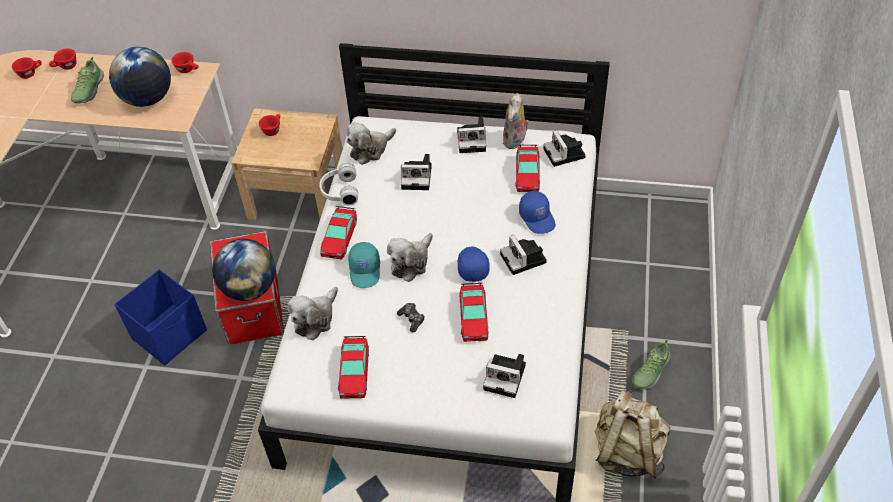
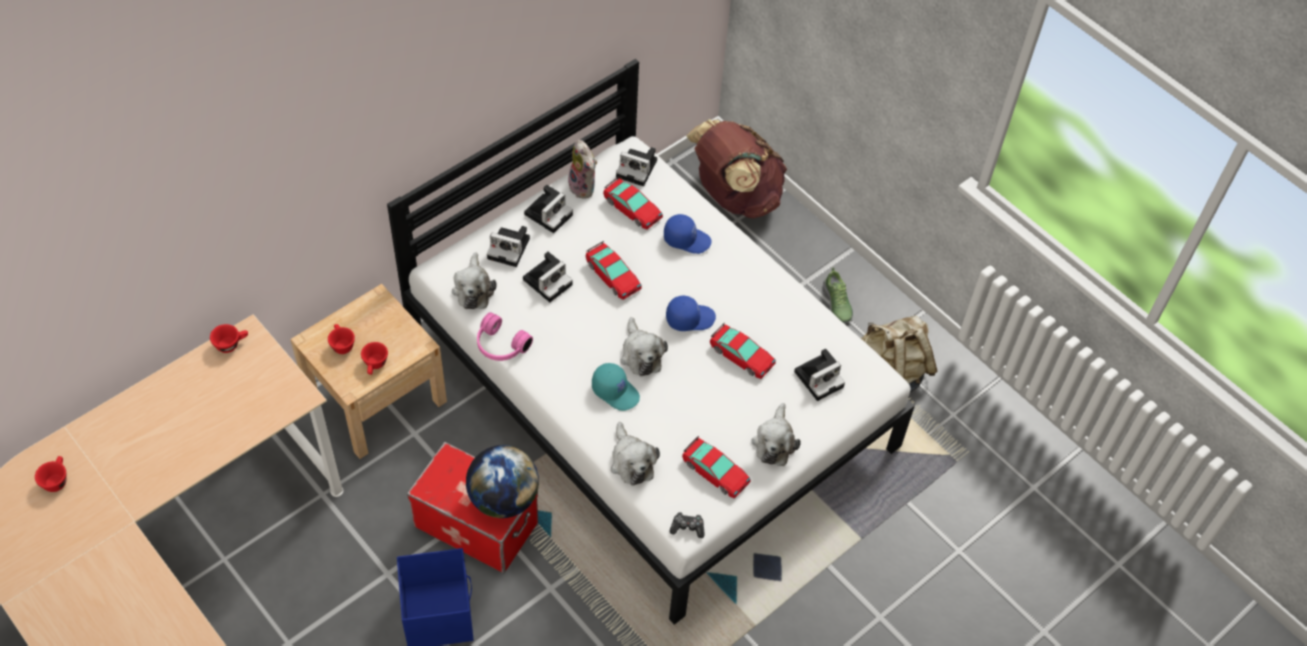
camera: 55 degrees left, 5 degrees up
(66, 67) = (88, 442): red cup -> red cup (375, 365)
(88, 90) = (155, 443): shoe -> none
(148, 99) = (237, 402): globe -> none
(339, 191) = (500, 346): white headphones -> pink headphones
(339, 237) = (557, 384): toy car -> toy car (612, 275)
(412, 319) = (701, 396): game controller -> game controller (687, 527)
(417, 389) = (774, 442): none -> plush toy
(472, 266) = (690, 318): blue cap -> blue cap turned 135 degrees clockwise
(524, 259) = (719, 280): camera -> camera (510, 248)
(664, 248) = (734, 197): none -> brown backpack

